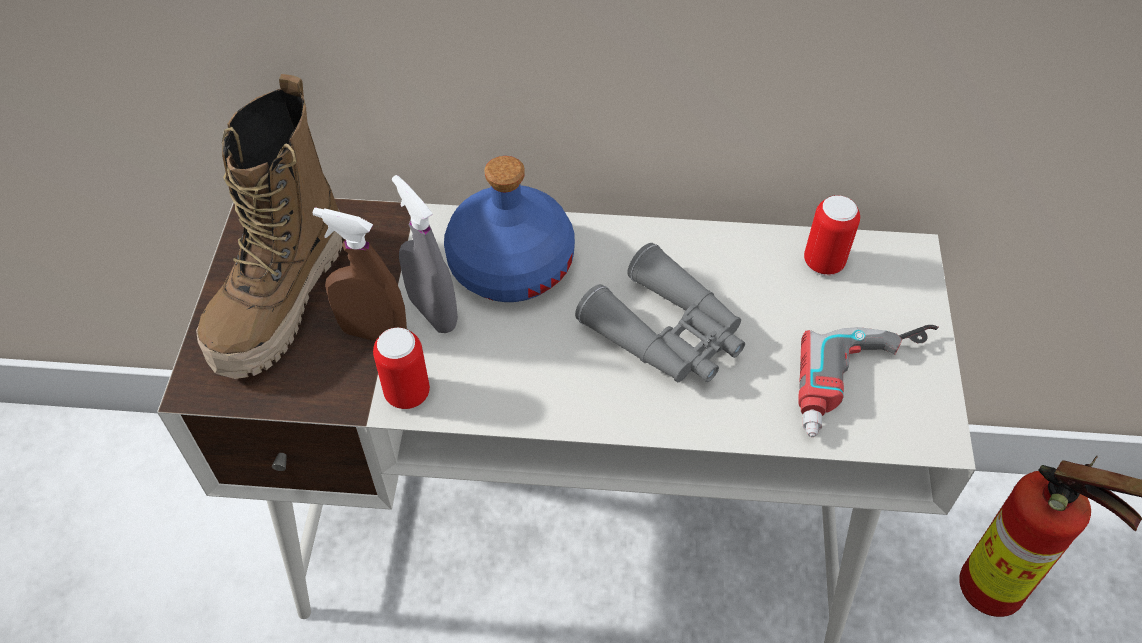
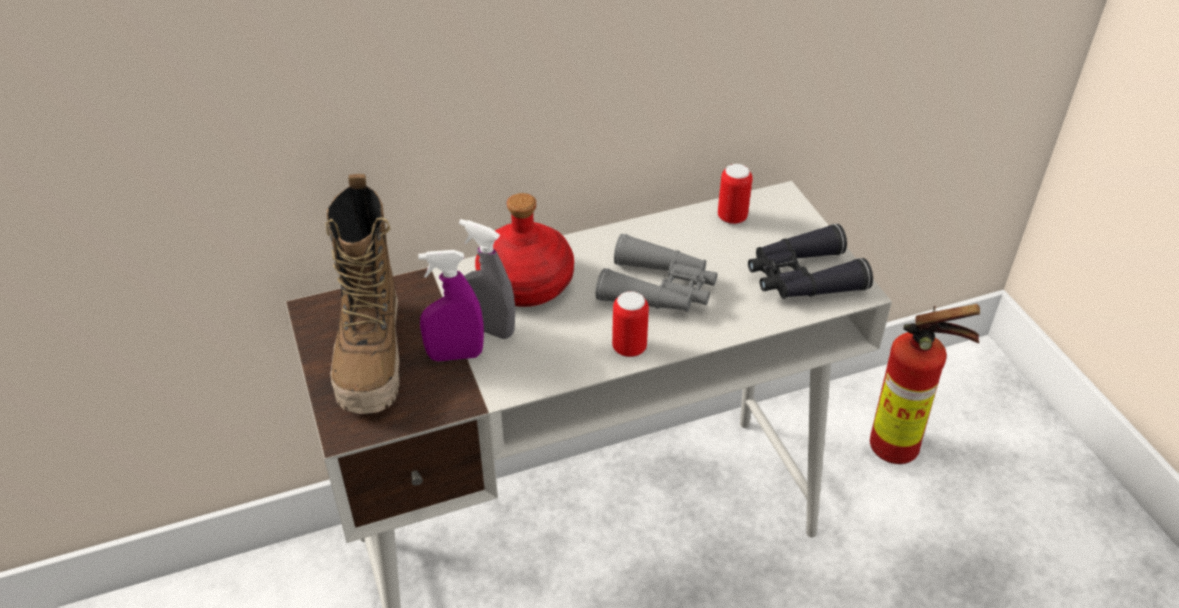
camera: 25 degrees left, 10 degrees down
(373, 333) = (455, 355): brown spray bottle -> purple spray bottle
(407, 393) = (505, 383): can -> can (629, 348)
(510, 263) = (524, 282): blue bottle -> red bottle
(867, 386) = (802, 278): power drill -> black binoculars

